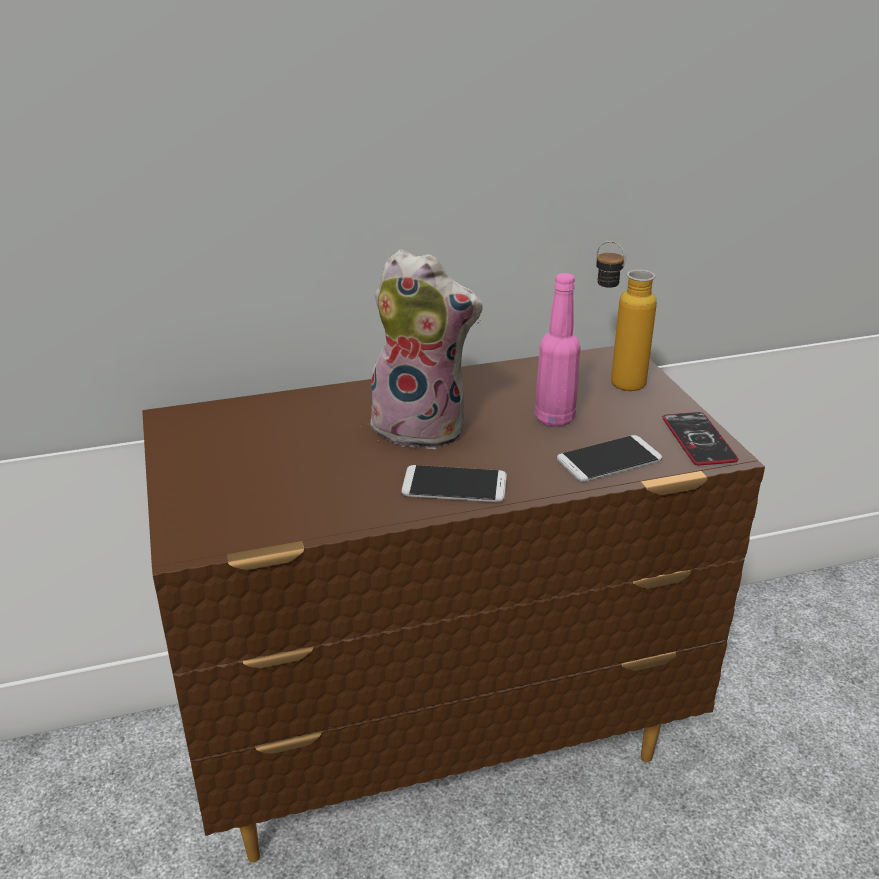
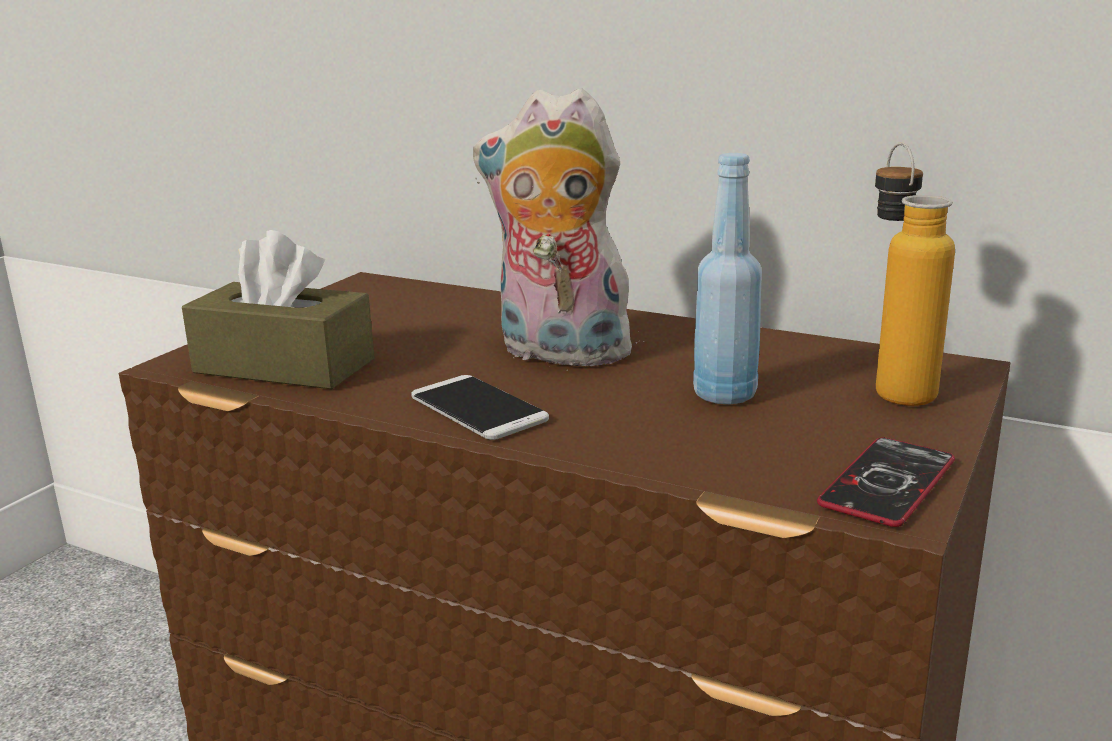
camera: 45 degrees right, 10 degrees down
(271, 512) = (284, 366): none -> brown tissue box
(423, 427) = (558, 354): plush toy -> plush toy turned 135 degrees clockwise
(554, 418) = (724, 395): pink bottle -> blue bottle
(609, 460) = (707, 454): phone -> none

